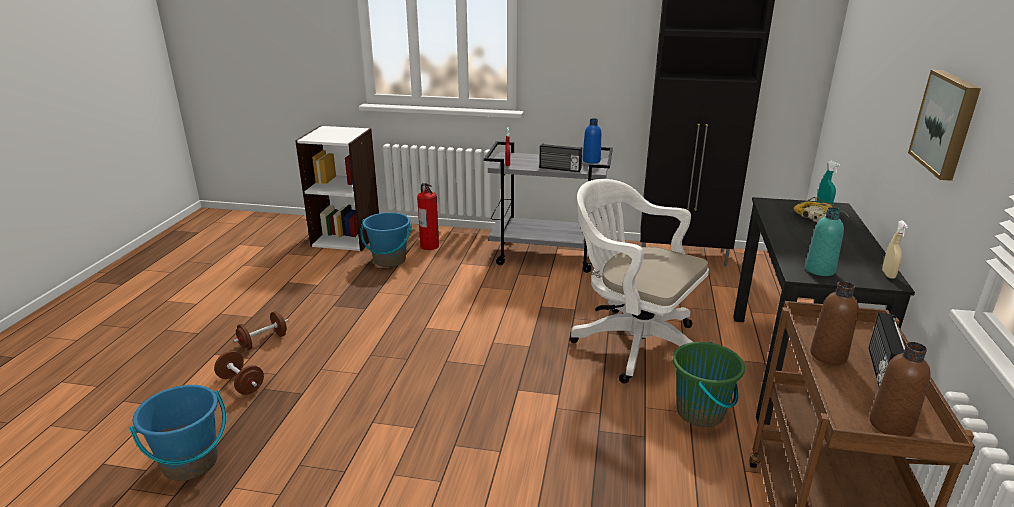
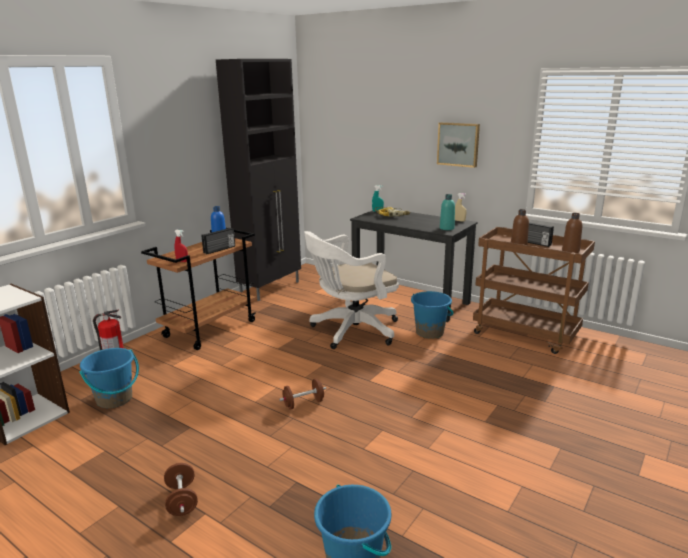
camera: 65 degrees left, 5 degrees down
(241, 384) = (249, 522): brown dumbbell -> brown dumbbell (303, 403)
(547, 256) = (210, 328): grey cart -> brown cart
(700, 412) = (430, 332): green bucket -> blue bucket

